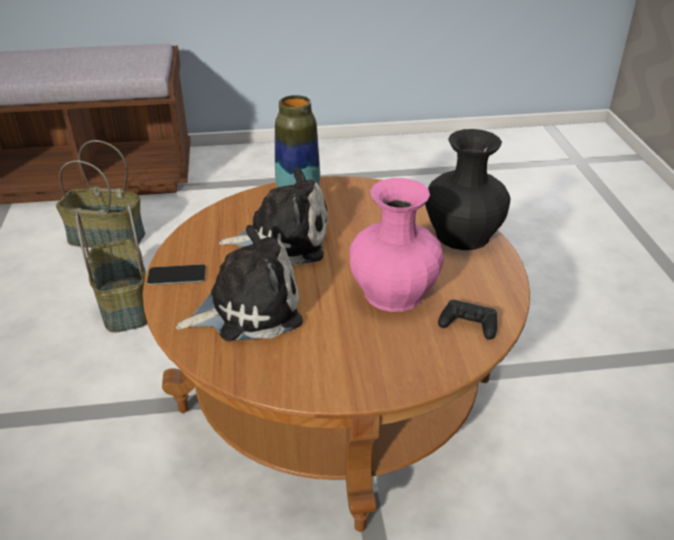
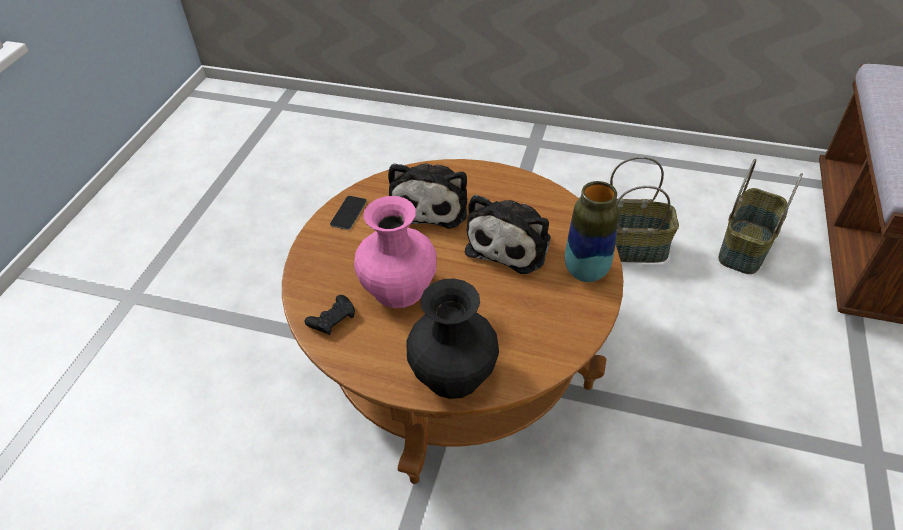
camera: 115 degrees right, 10 degrees up
(177, 275) = (492, 177): phone -> phone (348, 213)

